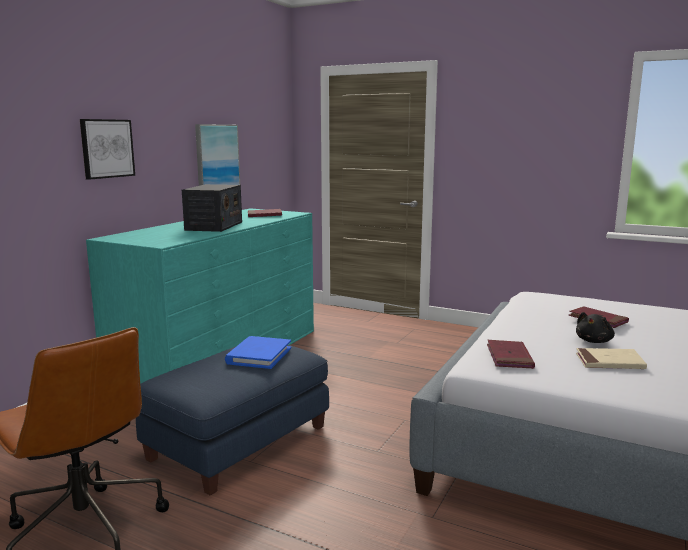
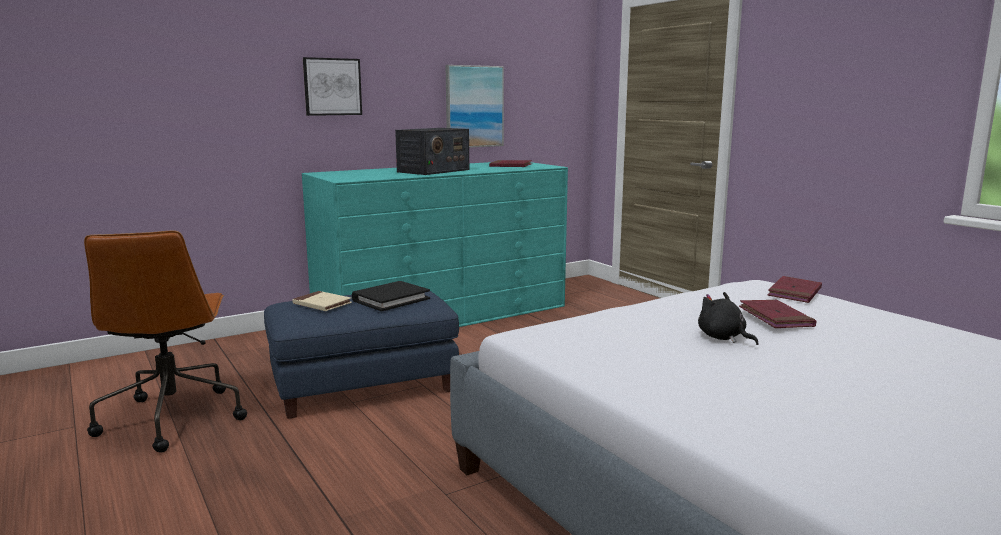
camera: 30 degrees right, 0 degrees up
(259, 355) = (391, 299): blue book -> black book
(509, 357) = (574, 332): red book -> red book (794, 293)
(594, 341) = (723, 338): black plush toy -> black plush toy turned 75 degrees clockwise
(609, 362) = (689, 359): beige book -> beige book (322, 304)

